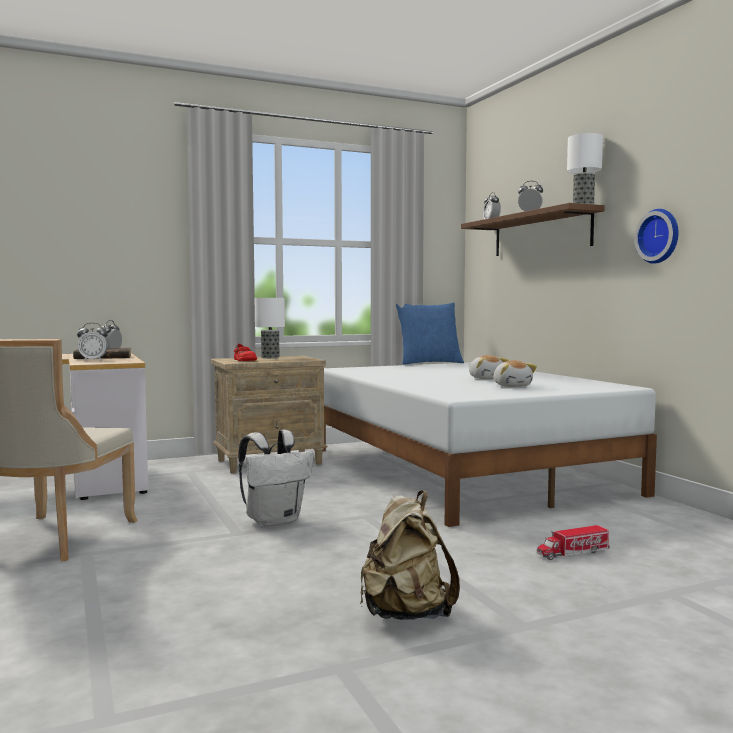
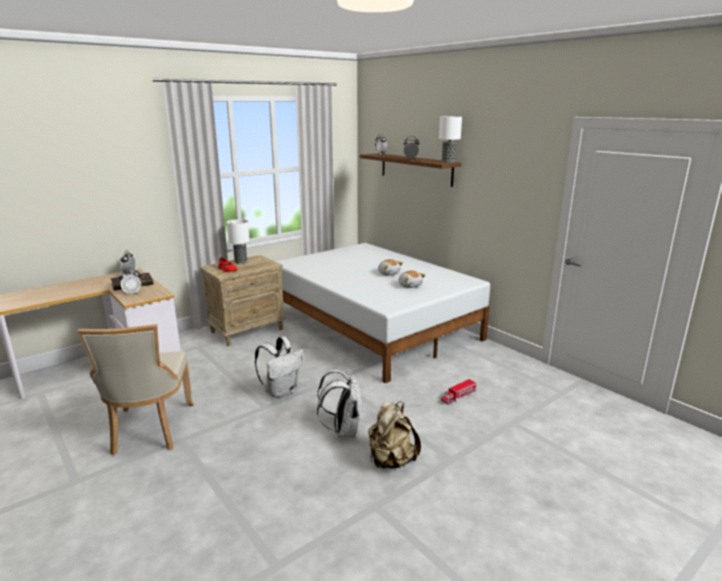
camera: 15 degrees left, 15 degrees up
(344, 570) = (343, 430): none -> white backpack
(429, 363) = (339, 246): blue pillow -> none
(660, 236) = (497, 192): wall clock -> none

